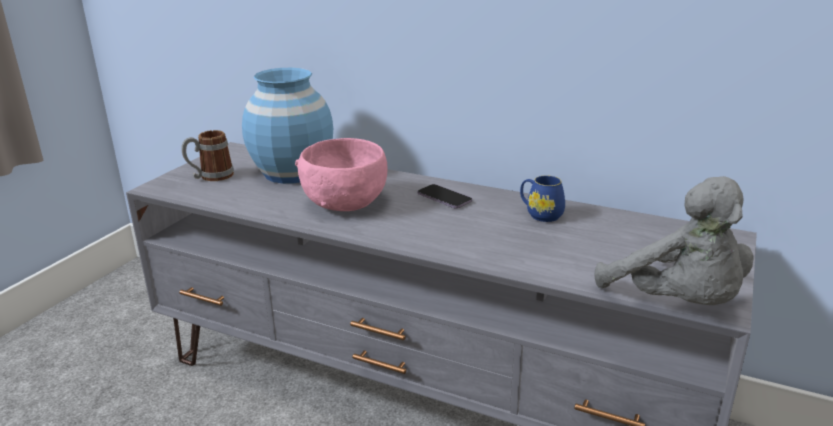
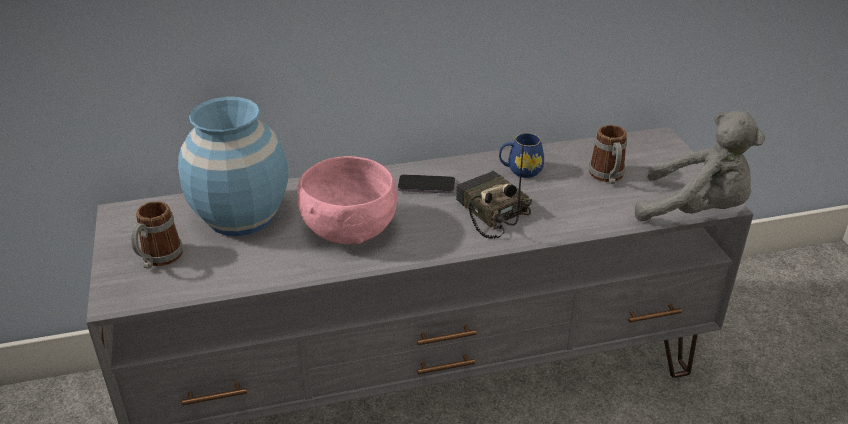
camera: 40 degrees left, 10 degrees up
(467, 230) = (490, 212): none -> radio
(619, 246) = (608, 177): none -> mug

